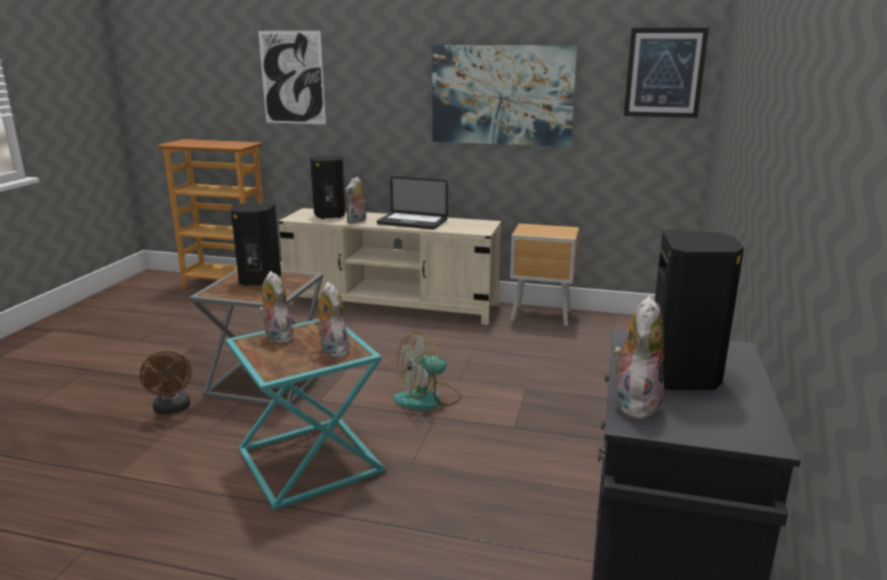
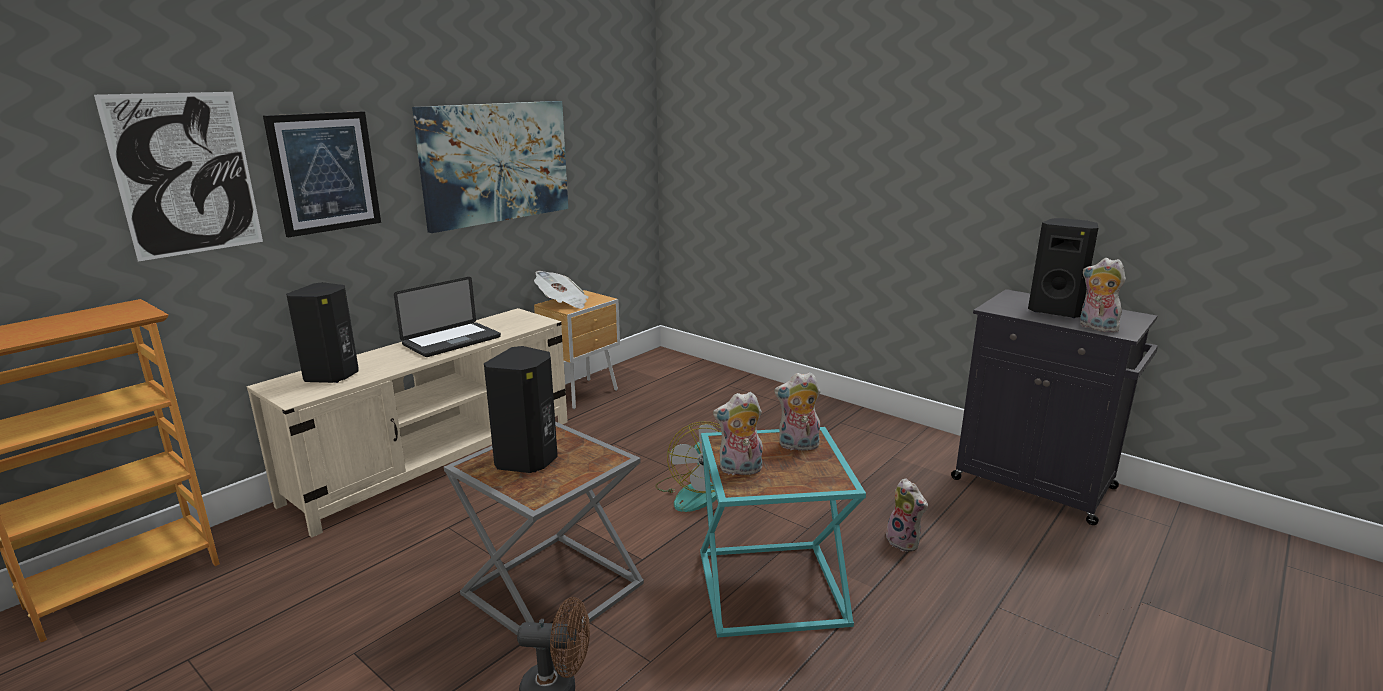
camera: 65 degrees left, 0 degrees up
(357, 221) = (393, 365): plush toy -> plush toy (904, 542)
(533, 228) = (563, 303): none -> newspaper
(664, 73) = (624, 123): picture -> picture (324, 172)

